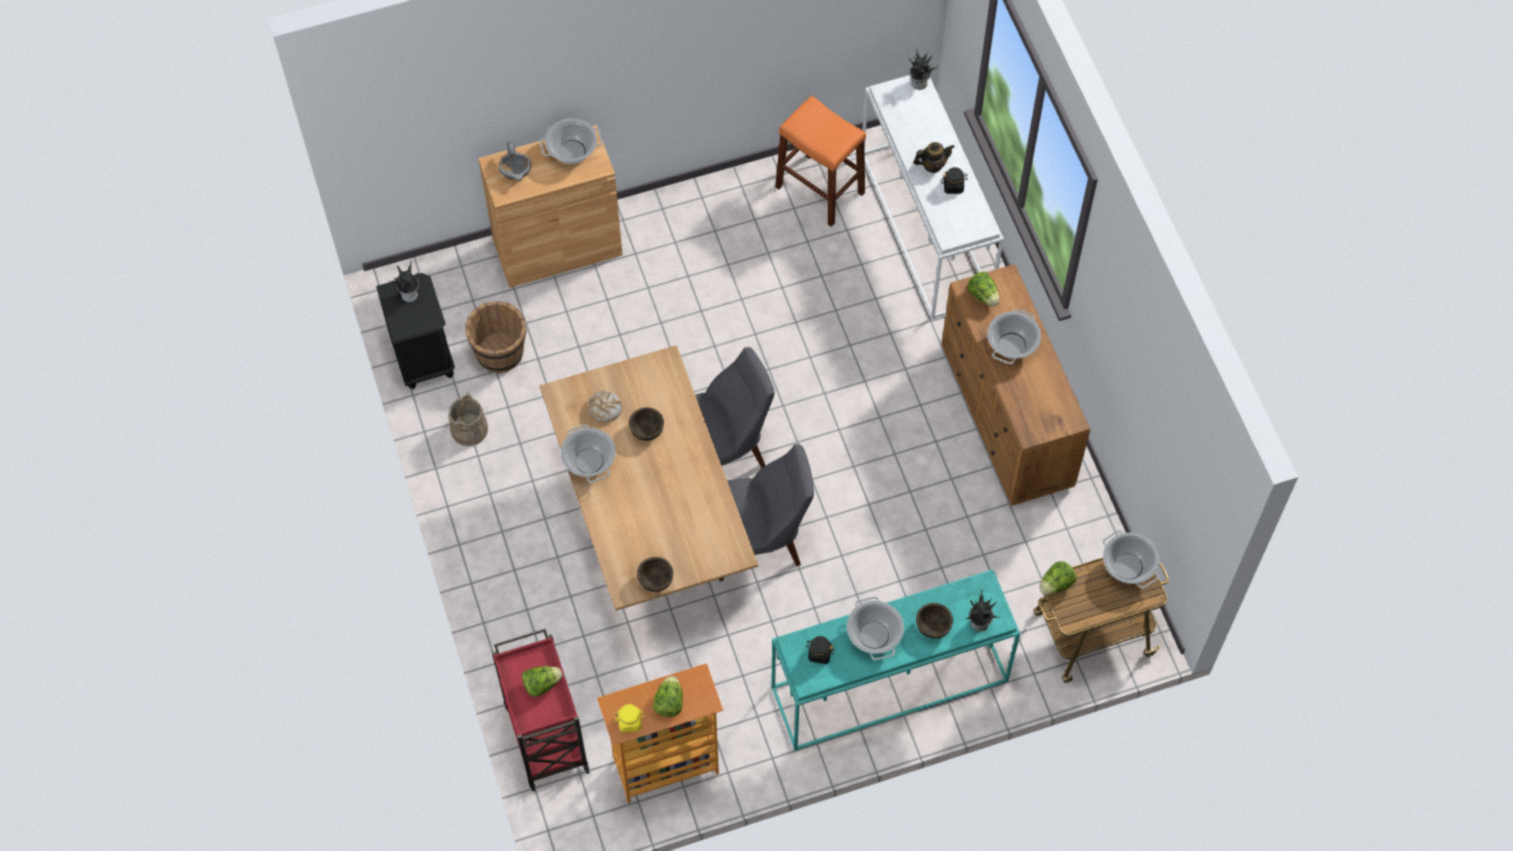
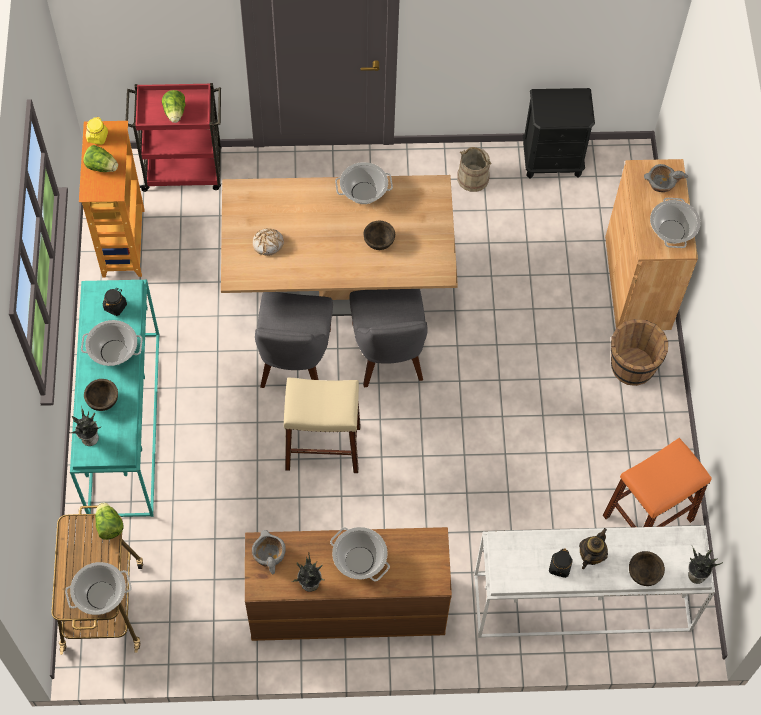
camera: 105 degrees right, 0 degrees up
(410, 294) = (573, 109): potted plant -> potted plant (309, 584)
(500, 353) = (540, 216): brown bucket -> brown bucket (631, 367)
(605, 408) = (410, 216): bread -> bread (268, 244)
(655, 580) = (236, 213): brown bowl -> brown bowl (644, 573)
(848, 485) = (323, 447): none -> beige stool
(932, 165) = (591, 555): teapot -> teapot turned 150 degrees counterclockwise
(983, 295) = (423, 552): lettuce -> none
(1037, 422) = (269, 554): none -> grey bowl

